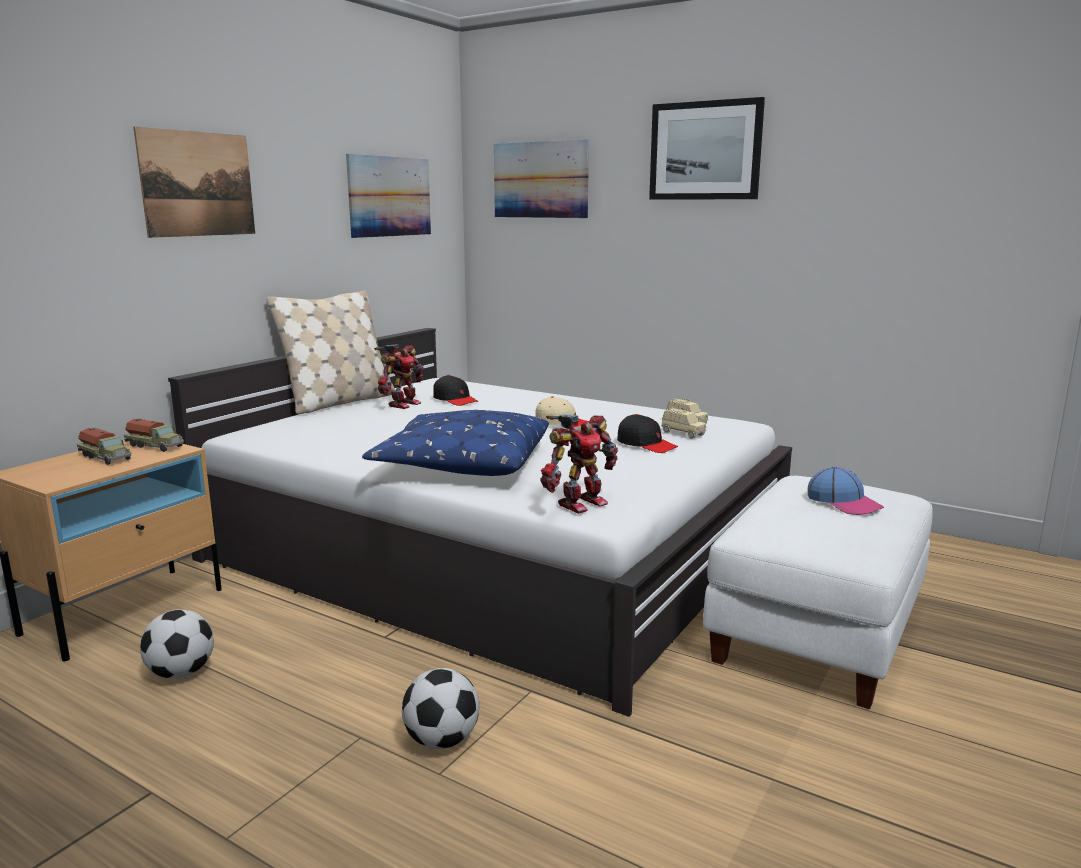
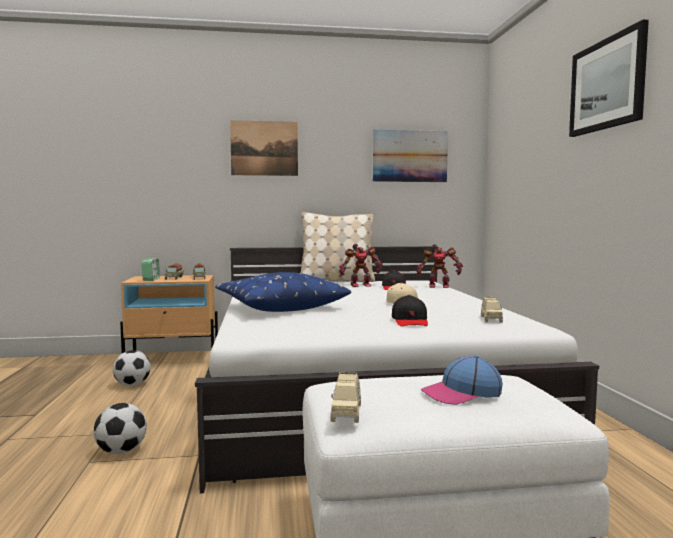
camera: 50 degrees right, 10 degrees down
(81, 472) = (151, 279): none -> alarm clock
(540, 180) = (518, 136): picture -> none
(579, 503) = (251, 329): toy robot -> toy robot (438, 286)
(682, 433) = (460, 322): beige toy car -> beige toy car (346, 412)
(844, 502) = (461, 393): cap -> cap turned 60 degrees clockwise

